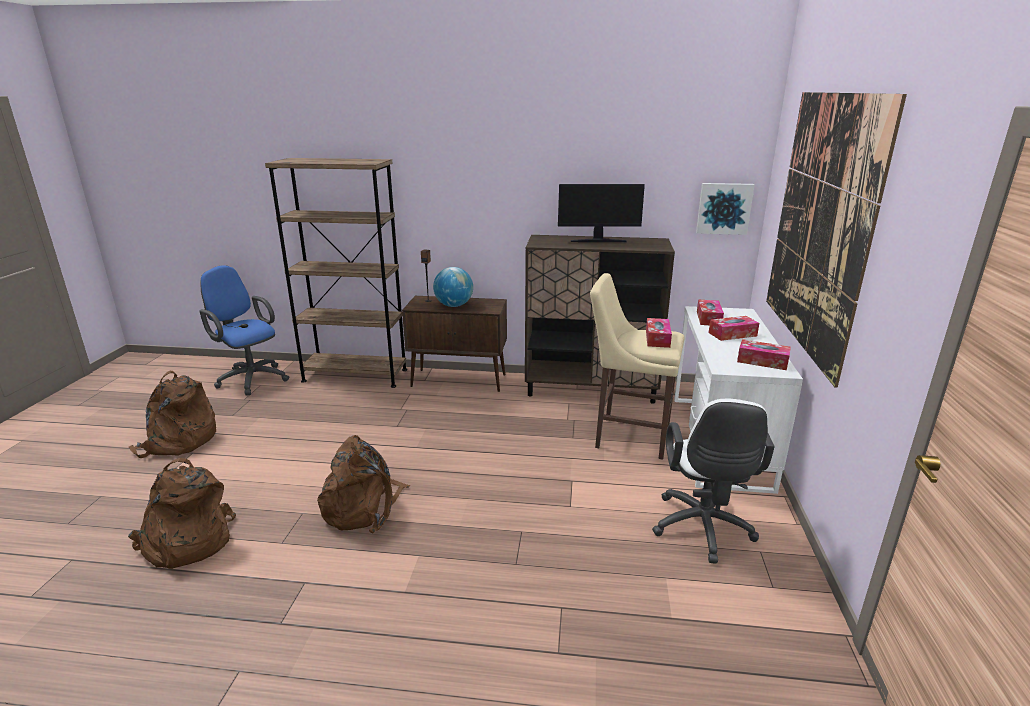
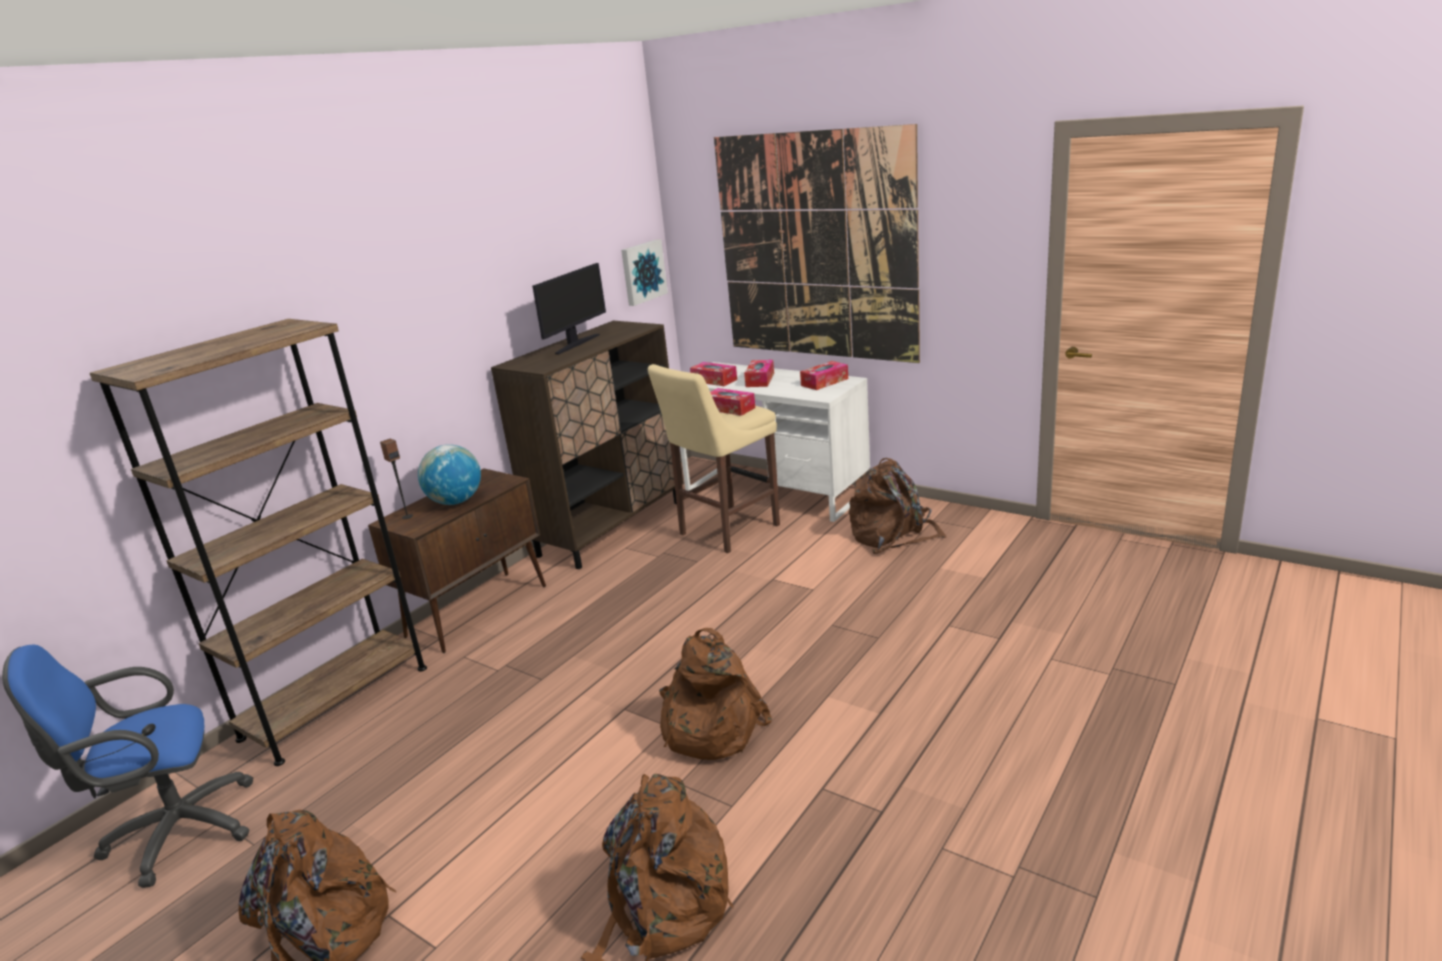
camera: 60 degrees left, 0 degrees up
(702, 530) = (893, 535): white office chair -> brown backpack

